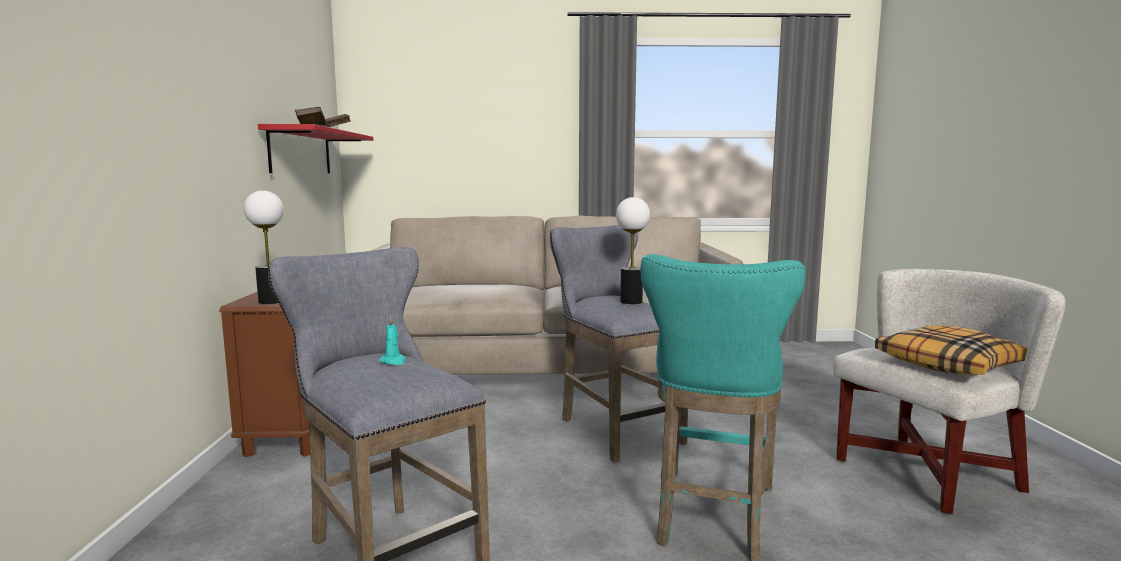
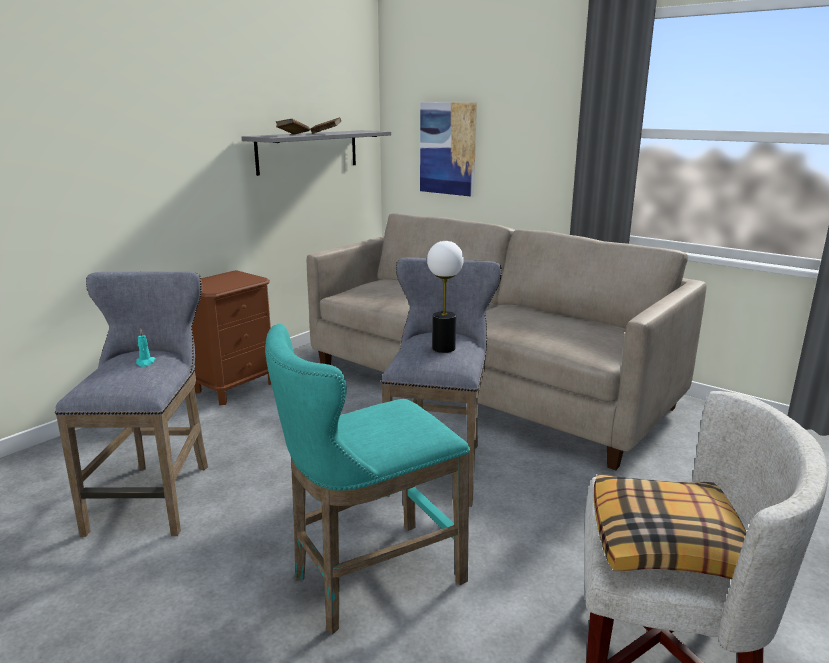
camera: 40 degrees right, 10 degrees up
(271, 301) = (206, 285): table lamp -> none
(301, 152) = (308, 151): red shelf -> grey shelf
(432, 155) = (448, 148): none -> picture

